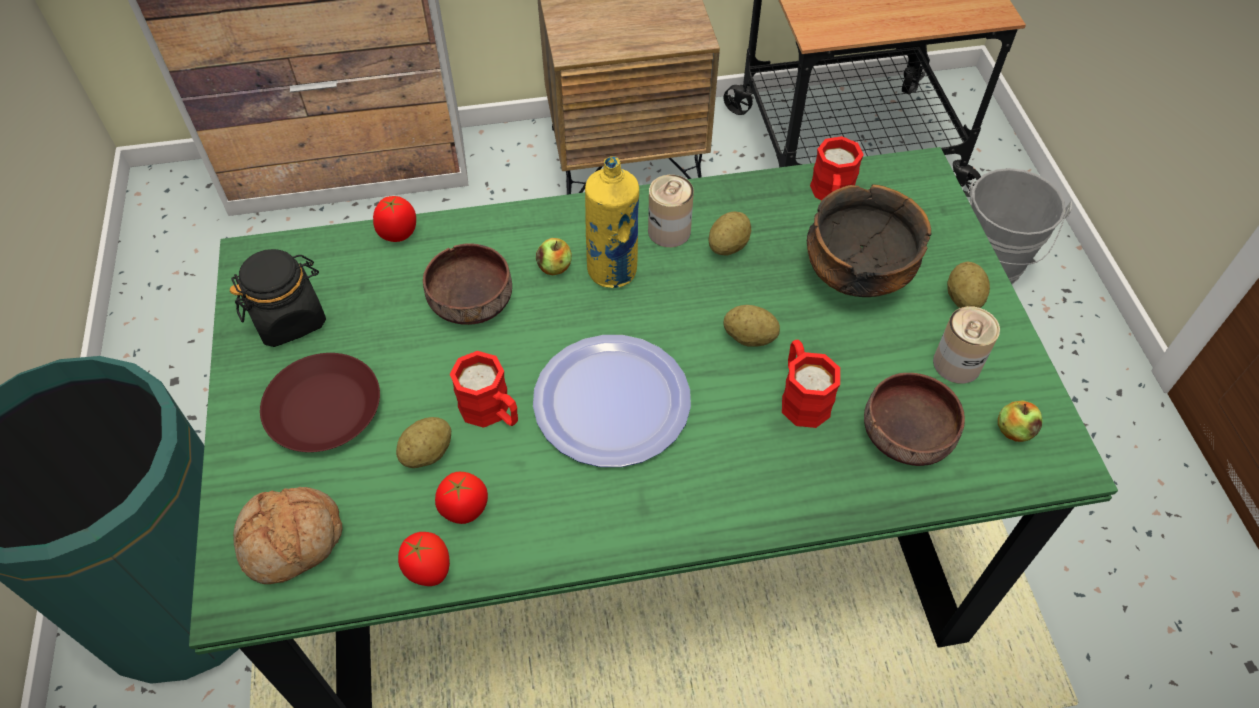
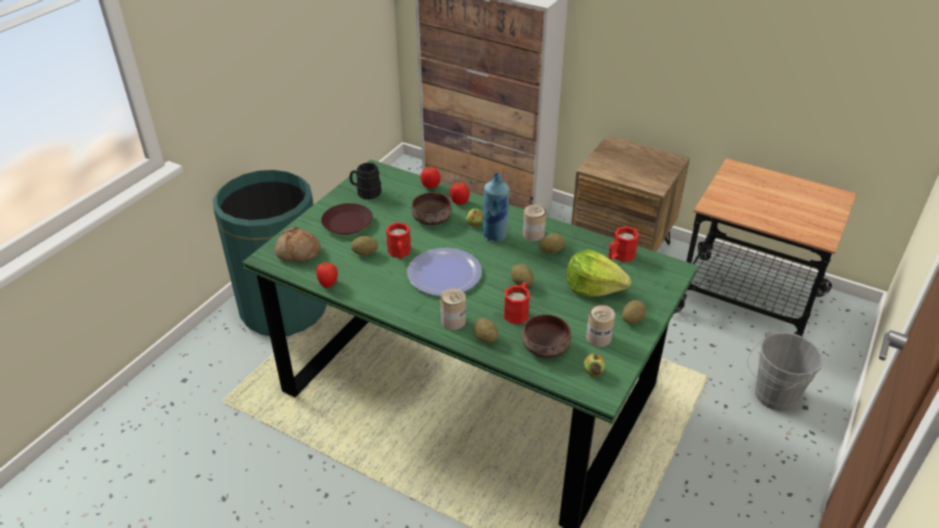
camera: 40 degrees right, 15 degrees down
(289, 318) = (366, 192): black jar -> black mug
(465, 511) = (358, 275): tomato -> tomato (459, 202)
(613, 271) = (495, 235): yellow bottle -> blue bottle
(726, 489) = (453, 321): none -> can
(809, 485) = (485, 338): none -> potato
(855, 275) = (593, 287): bowl -> lettuce

